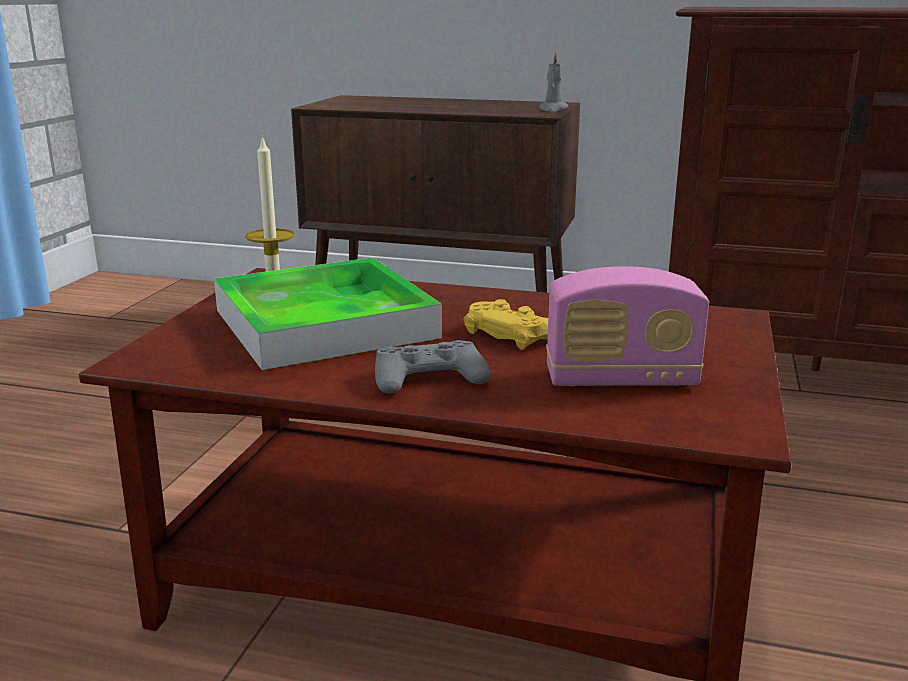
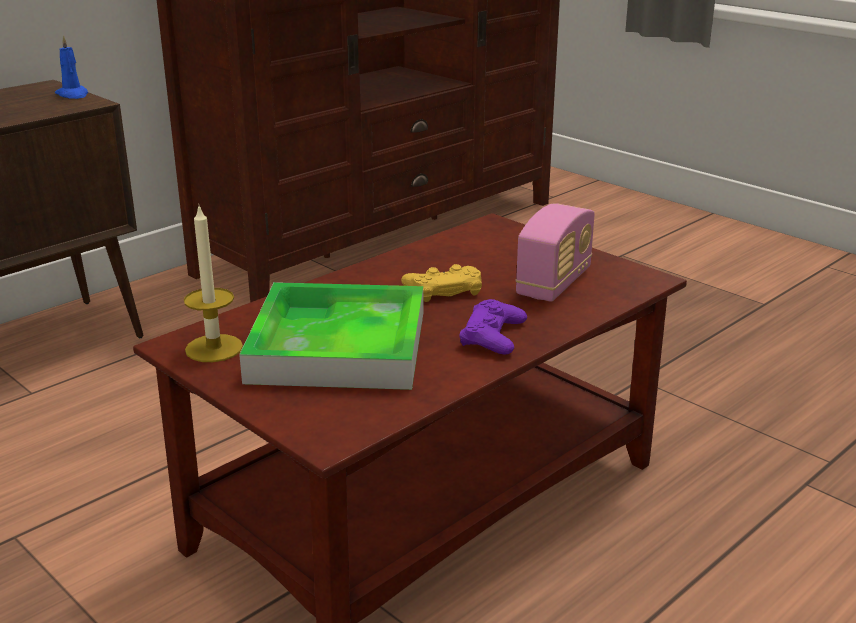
camera: 60 degrees left, 5 degrees up
(429, 379) = (493, 335): grey game controller -> purple game controller
(552, 109) = (73, 95): grey candle -> blue candle

